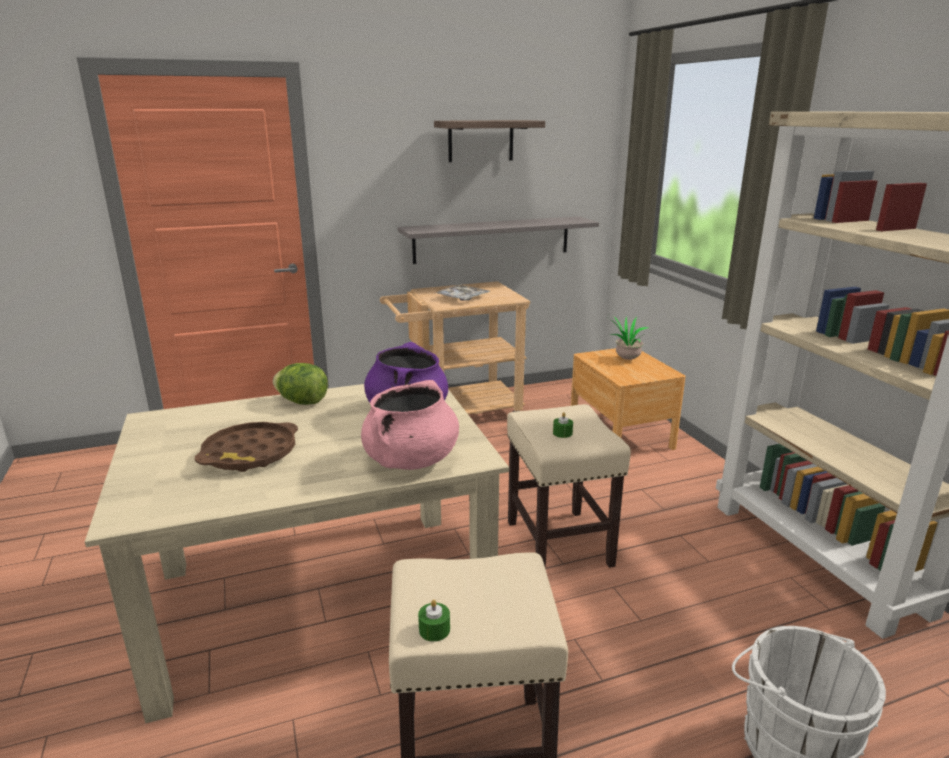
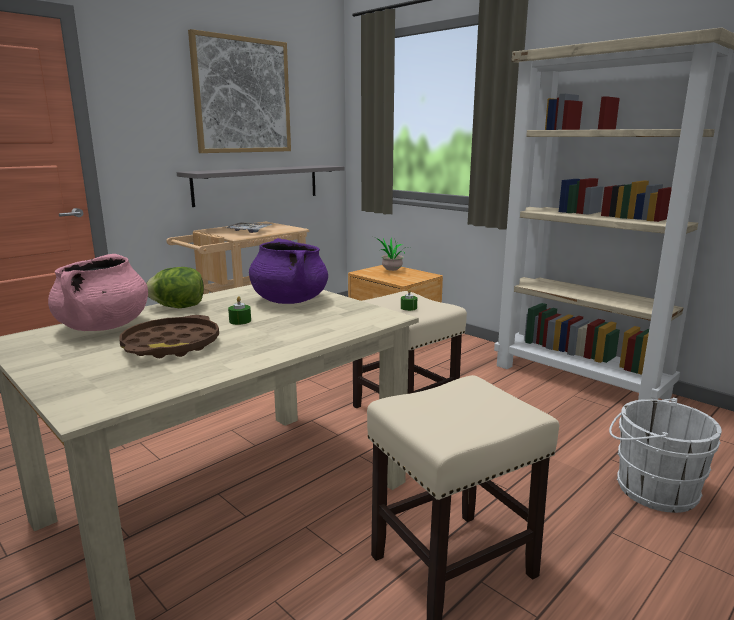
camera: 25 degrees left, 5 degrees down
(411, 460) = (334, 326): pink cooking pot -> pink cooking pot (104, 326)
(434, 629) = (457, 433): green candle -> green candle (240, 321)
(481, 141) = (242, 96): shelf -> picture

